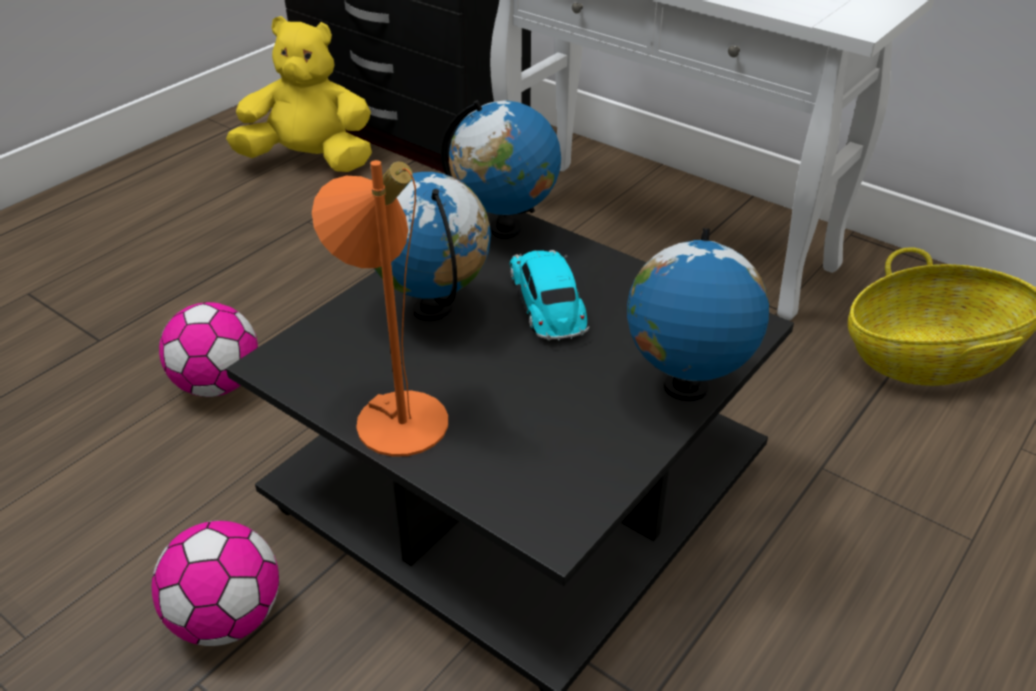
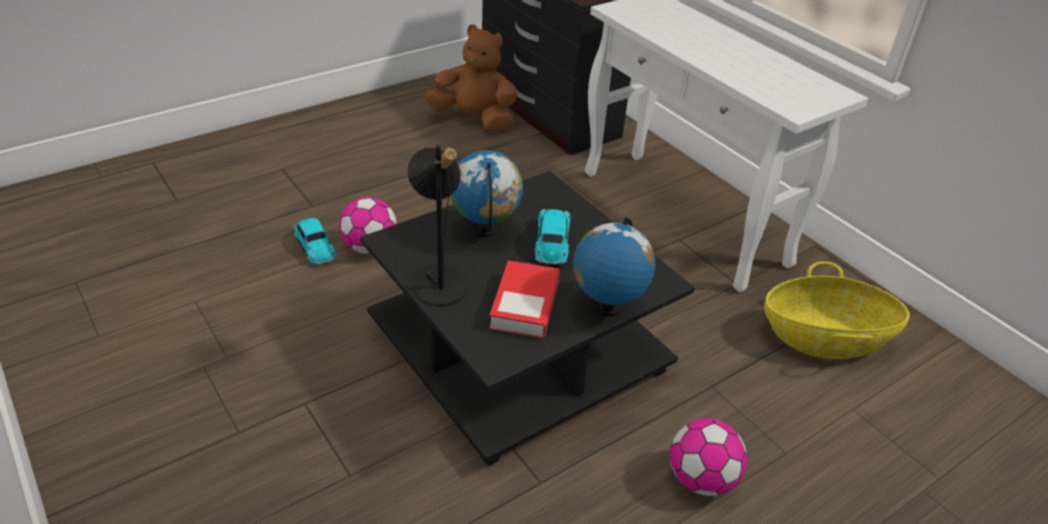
camera: 15 degrees right, 0 degrees up
(123, 403) = (314, 245): none -> toy car
(227, 618) = (331, 375): football -> football (701, 479)
(310, 161) = (474, 119): yellow plush toy -> brown plush toy
(395, 411) = (439, 281): orange table lamp -> black table lamp
(505, 229) = (550, 192): globe -> none
(555, 416) = (525, 305): none -> book

